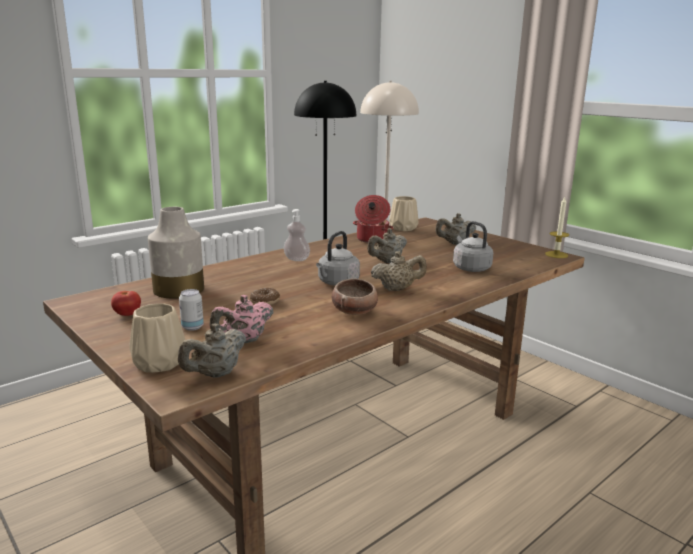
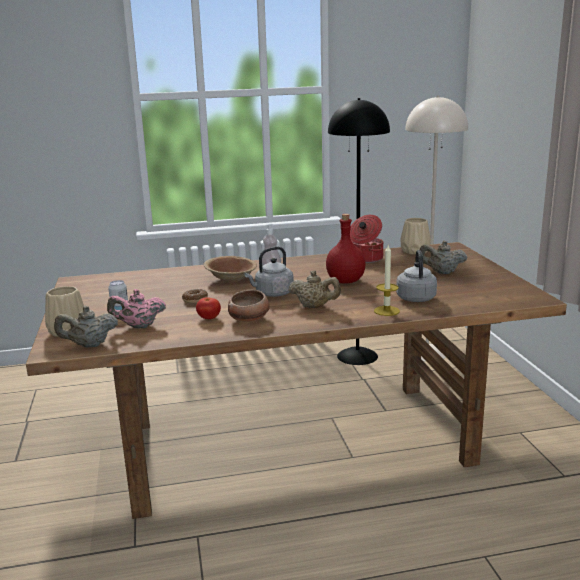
camera: 30 degrees right, 0 degrees up
(127, 314) = (93, 295): tomato -> tomato (209, 318)
(178, 289) = (149, 281): beige vase -> none
(270, 274) = (231, 279): none -> brown bowl
(387, 262) = (345, 281): beige teapot -> red bottle
(556, 254) = (536, 297): candle -> candle (386, 311)

